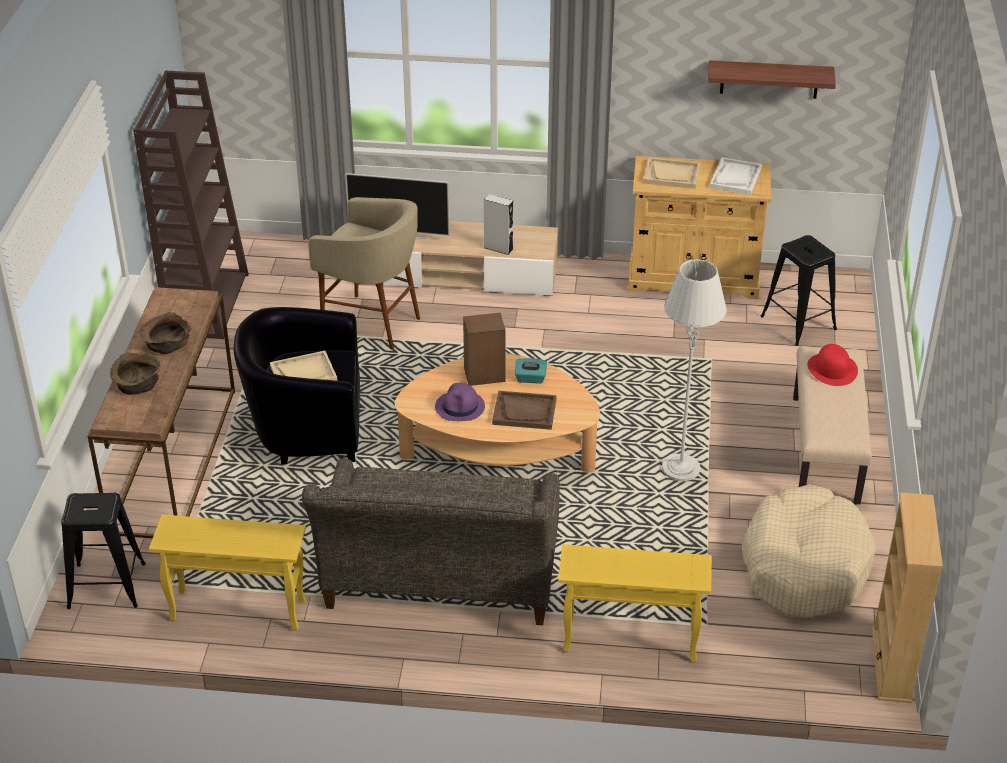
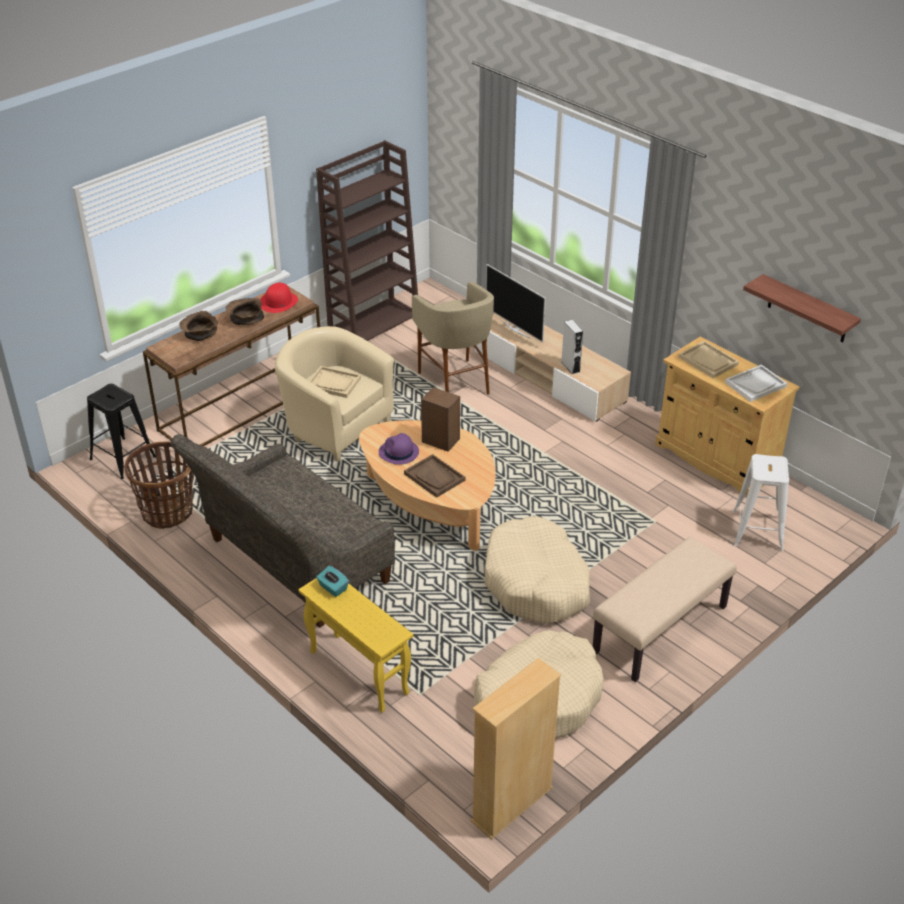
camera: 40 degrees right, 0 degrees up
(238, 611) = (167, 512): yellow side table -> basket
(305, 429) = (335, 427): black armchair -> beige armchair
(530, 378) = (466, 458): turquoise tissue box -> turquoise tissue box (333, 588)
(680, 469) = (536, 583): grey floor lamp -> beige dog bed
(798, 322) = (757, 530): black stool -> white stool
(832, 369) = (688, 564): red hat -> red hat (278, 302)

